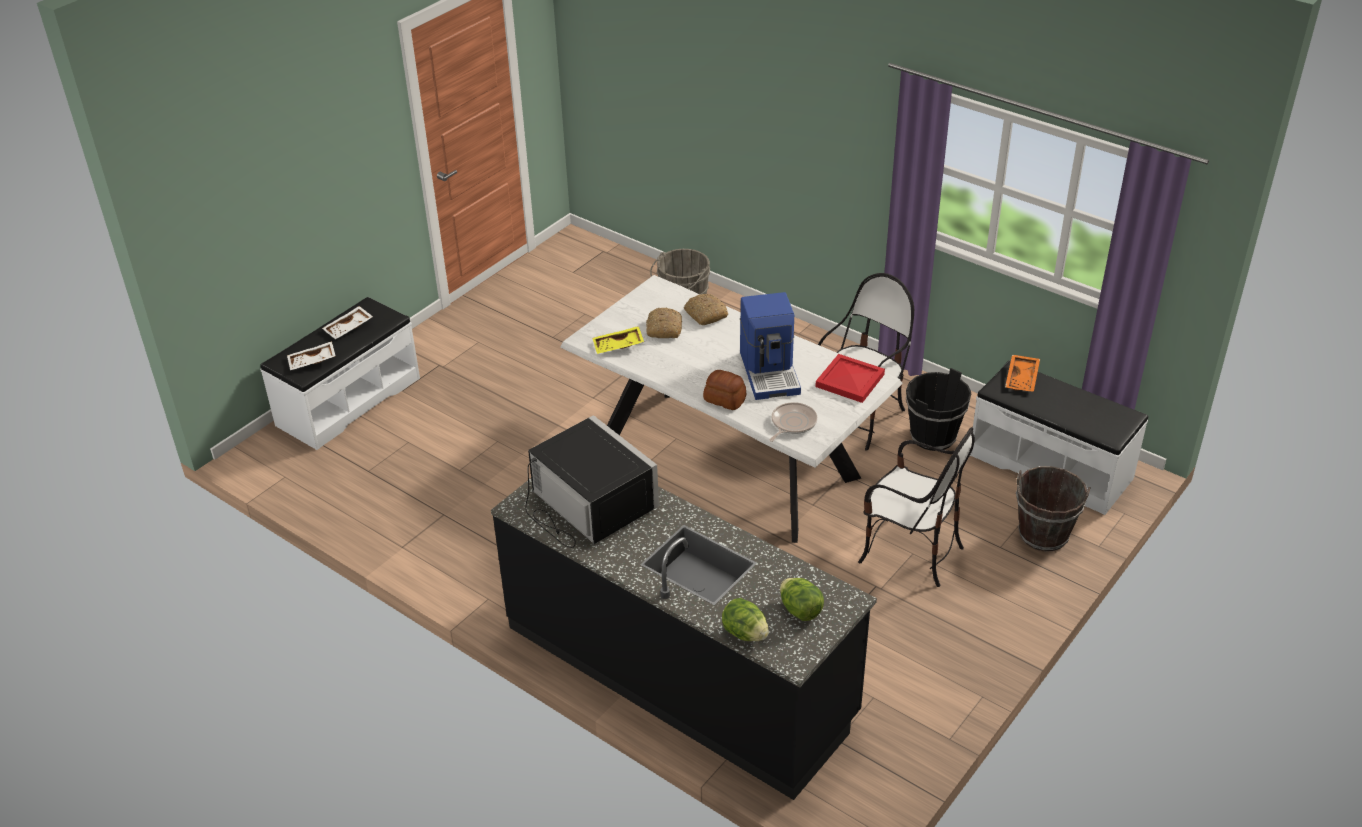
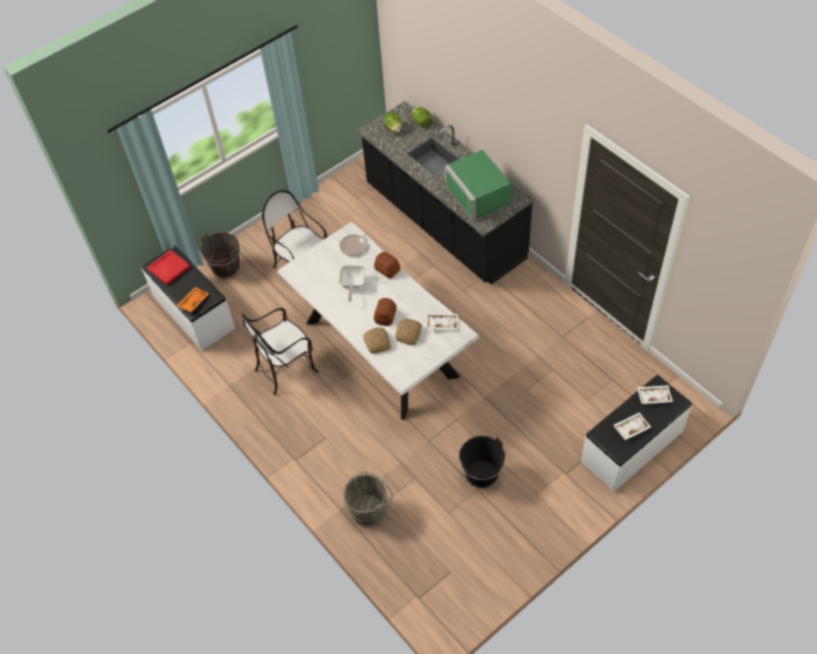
camera: 165 degrees left, 15 degrees up
(587, 505) = (482, 194): black microwave -> green microwave
(618, 346) = (442, 323): yellow tray -> white tray
(704, 344) = (386, 316): none -> bread
(770, 372) = (352, 286): coffee machine -> frying pan
(849, 380) = (308, 272): red tray -> red tray (169, 269)
(933, 437) = (248, 345): black bucket -> black bucket (481, 474)

